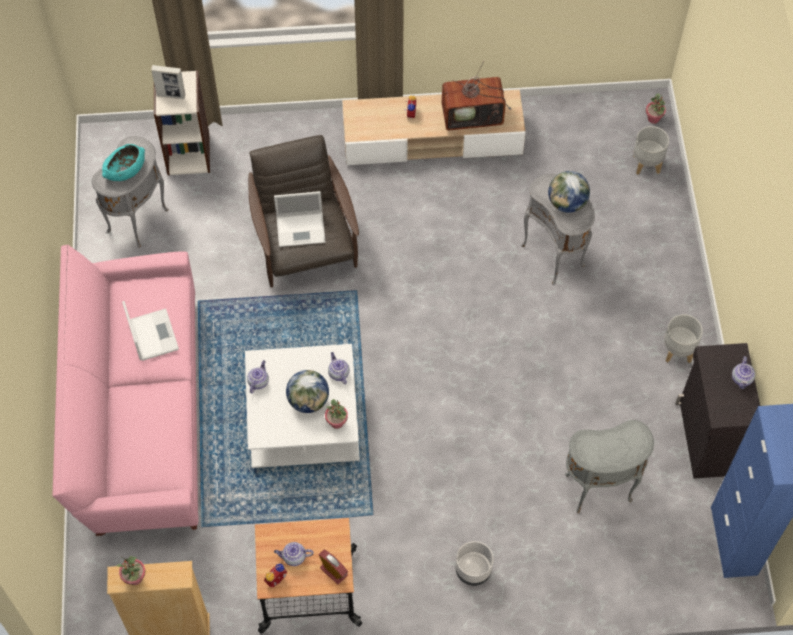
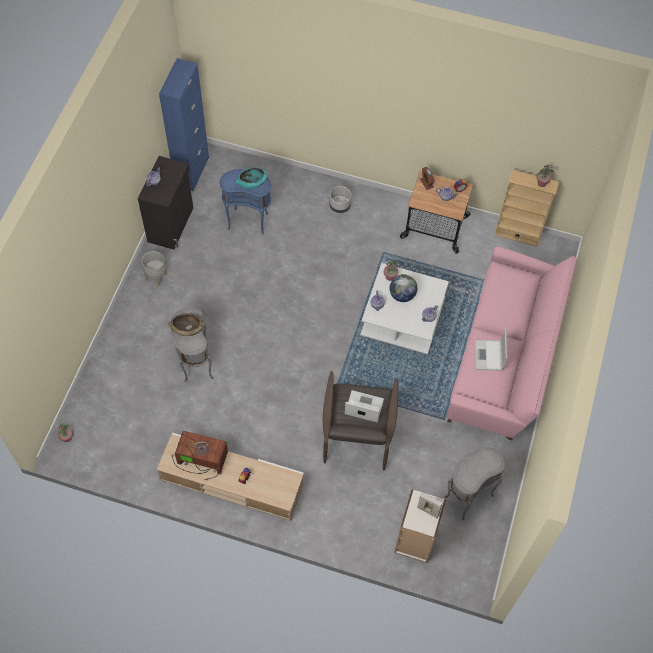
camera: 160 degrees left, 0 degrees up
(125, 170) = (478, 465): turquoise bowl -> turquoise bowl (252, 182)
(567, 203) = (187, 328): globe -> brown bowl
(599, 490) = (248, 220): grey side table -> blue side table
(647, 164) = (94, 404): grey planter -> none

